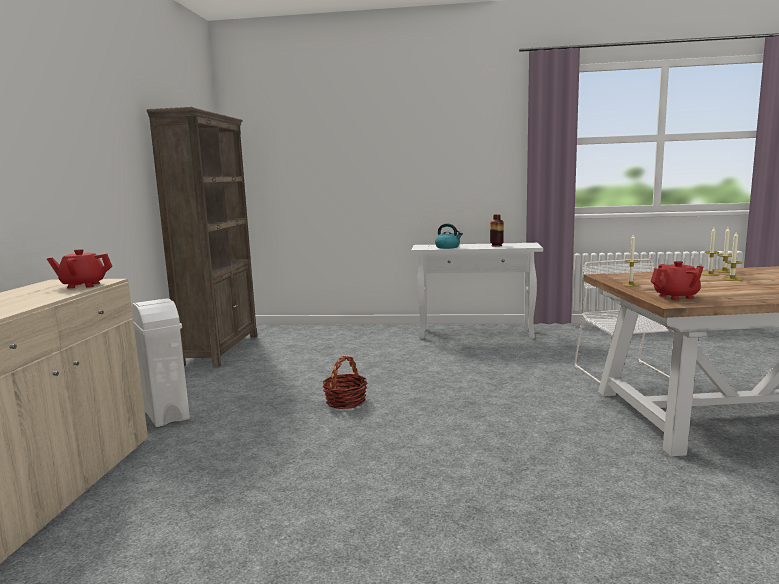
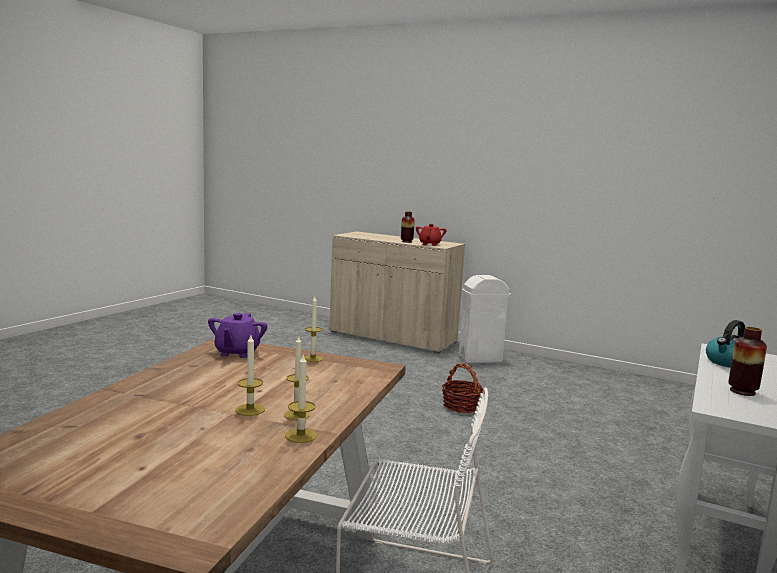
camera: 110 degrees right, 0 degrees up
(51, 295) = (406, 242): none -> vase
(221, 350) = (650, 384): brown bookcase -> none
(676, 296) = (237, 353): red teapot -> purple teapot

